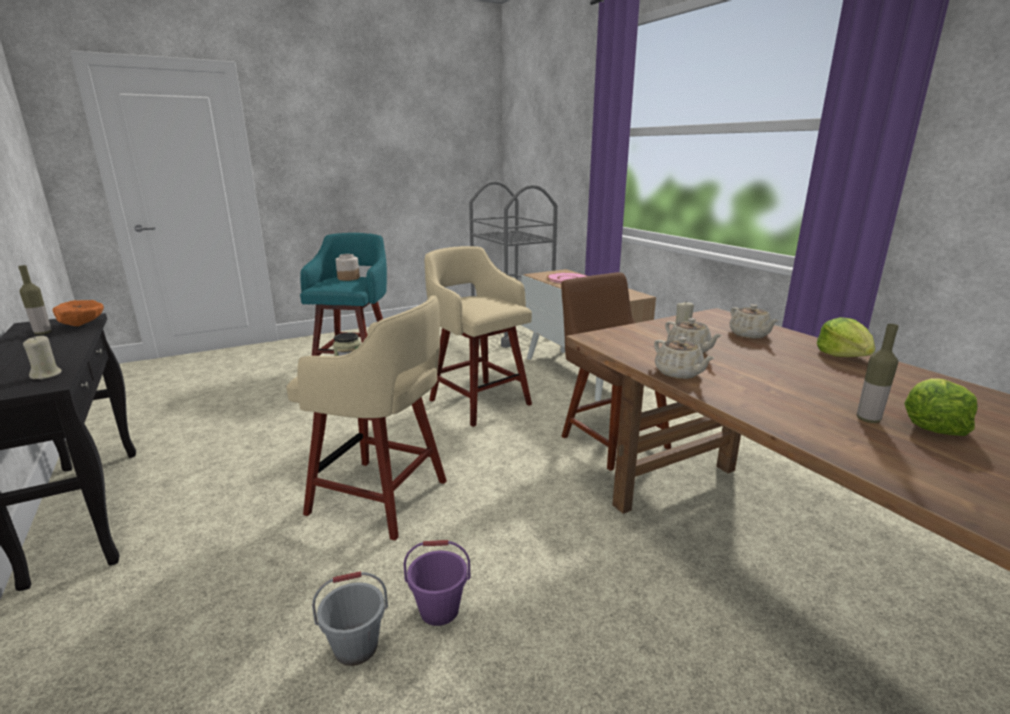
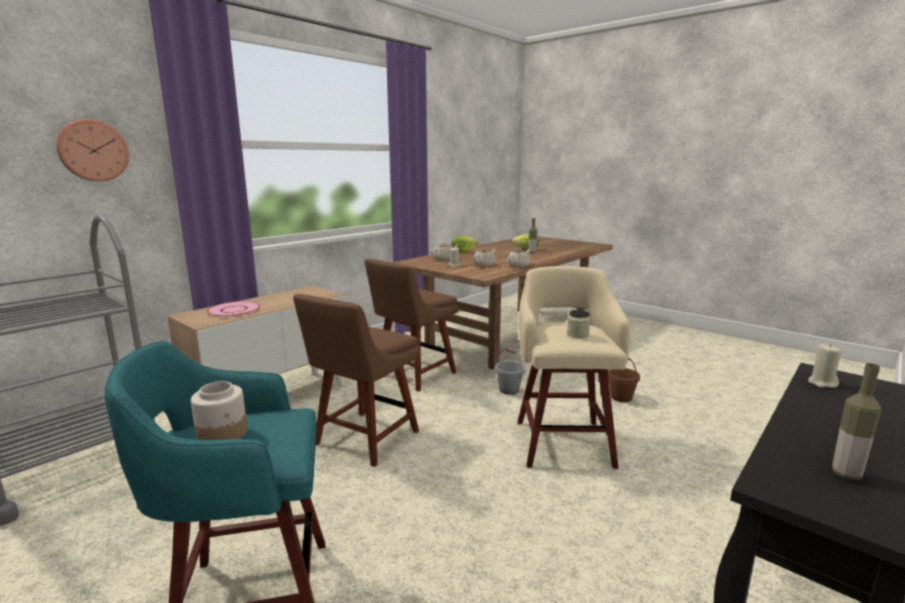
camera: 110 degrees left, 5 degrees down
(83, 325) = (778, 462): orange bowl -> none
(356, 648) = (667, 410): grey bucket -> grey bucket (509, 390)
(439, 610) = (621, 397): purple bucket -> brown bucket
(478, 401) = (363, 440): beige stool -> brown chair
(575, 141) = (92, 150): none -> wall clock

